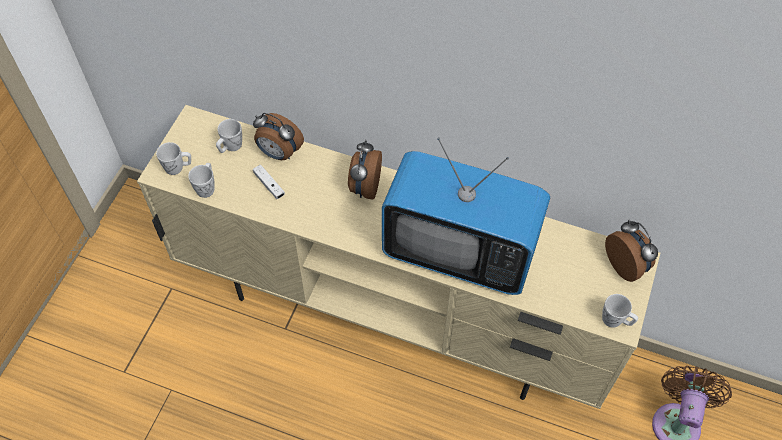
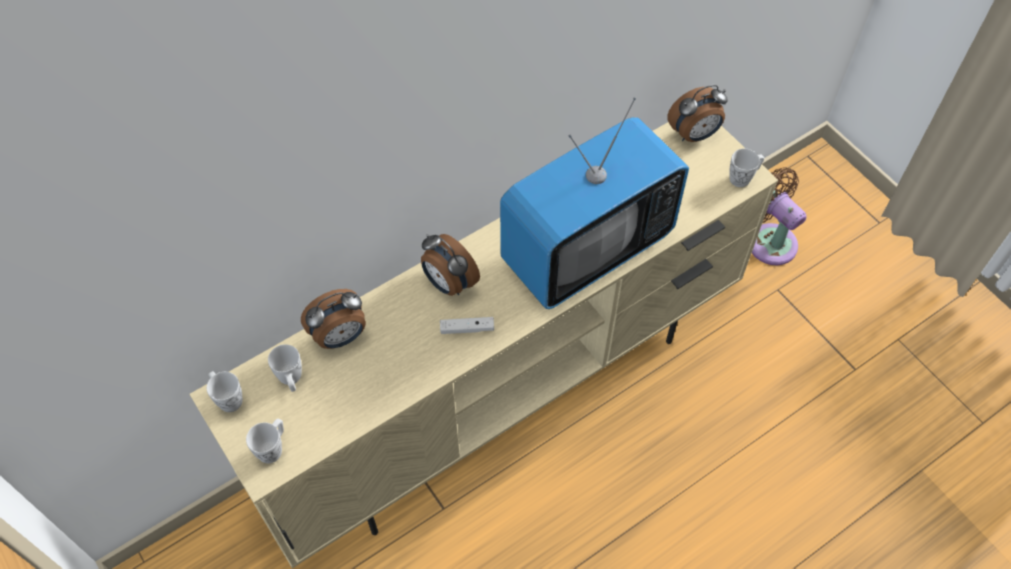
camera: 55 degrees left, 0 degrees up
(207, 187) = (325, 432): white mug -> white mug (227, 398)
(269, 185) = (373, 369): white game controller -> white game controller (467, 329)
(626, 265) = (694, 135): alarm clock -> alarm clock turned 150 degrees clockwise

